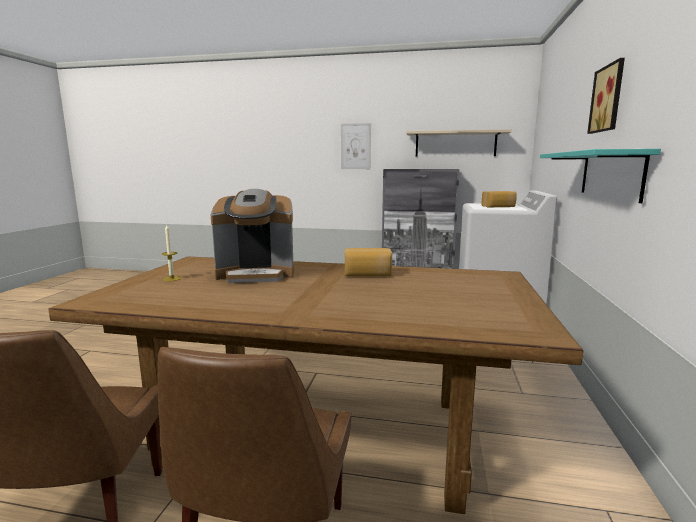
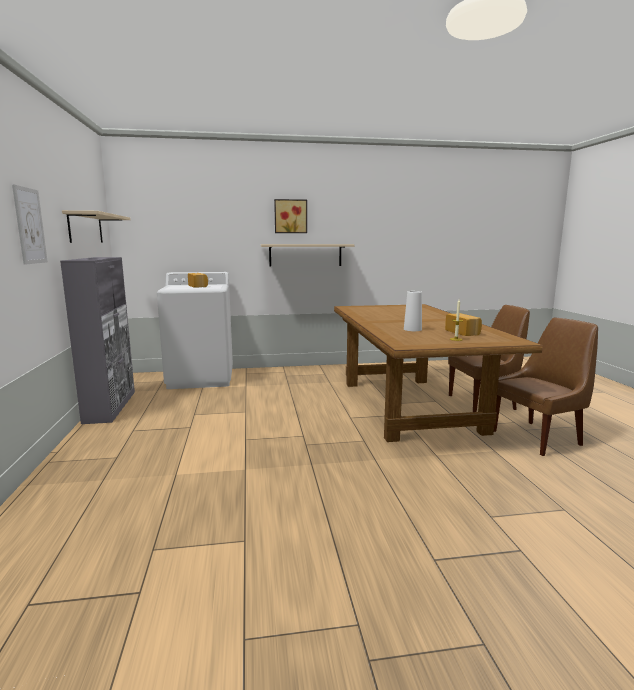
camera: 110 degrees left, 0 degrees up
(256, 274) = (412, 329): coffee machine -> white vase
(367, 274) = (376, 317): bread -> bread (463, 332)
(610, 174) = (305, 255): turquoise shelf -> beige shelf

